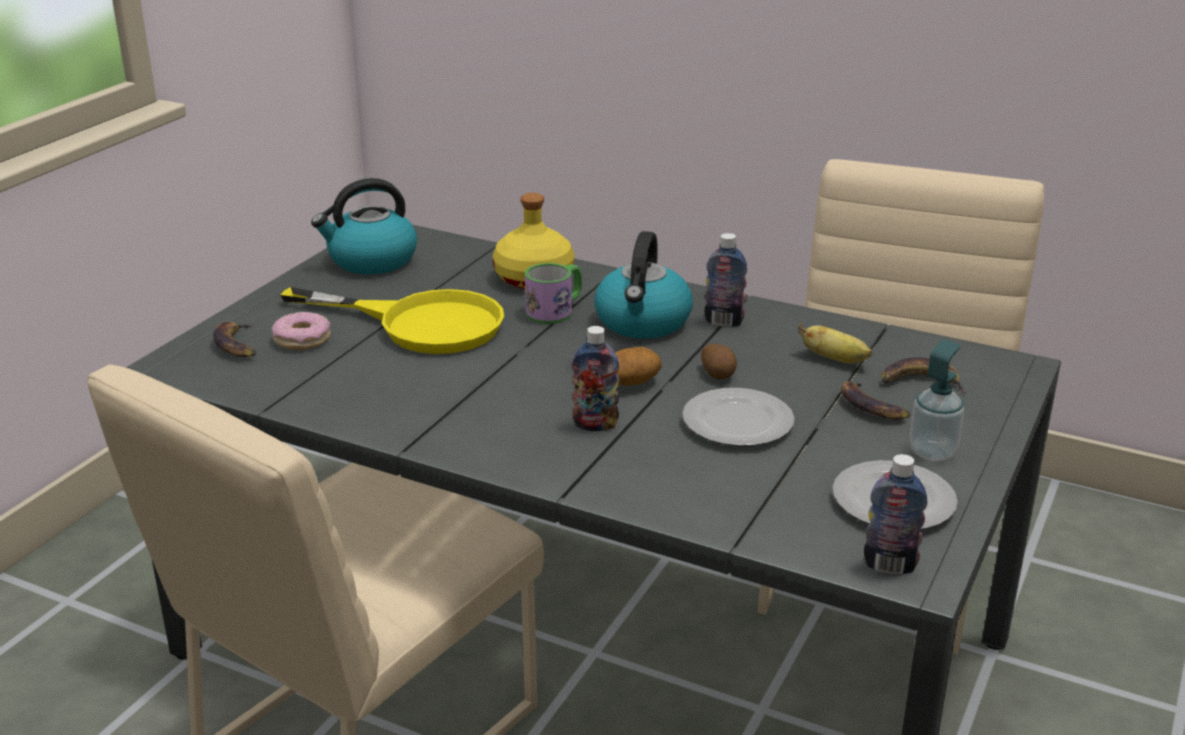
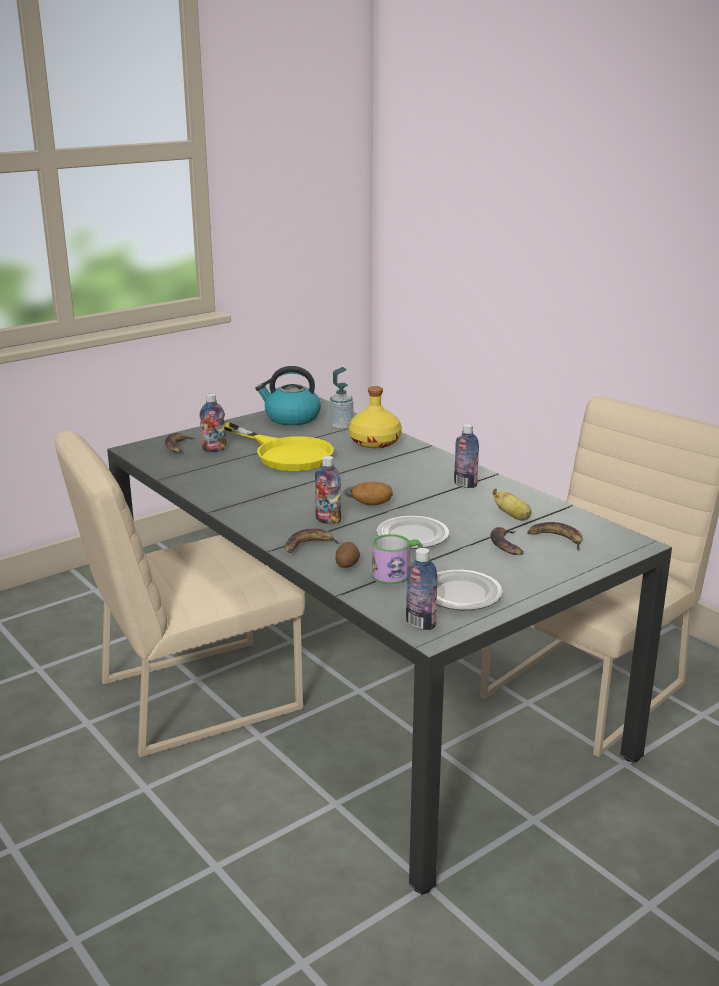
camera: 25 degrees right, 5 degrees down
(302, 339) = (214, 450): donut -> bottle
(555, 310) = (369, 460): mug -> mug (397, 574)
(610, 475) = (309, 546): none -> banana
(643, 322) = (414, 475): kettle -> none
(719, 373) = (430, 510): potato -> potato (347, 564)
(932, 452) = (517, 576): soap dispenser -> soap dispenser (341, 426)

